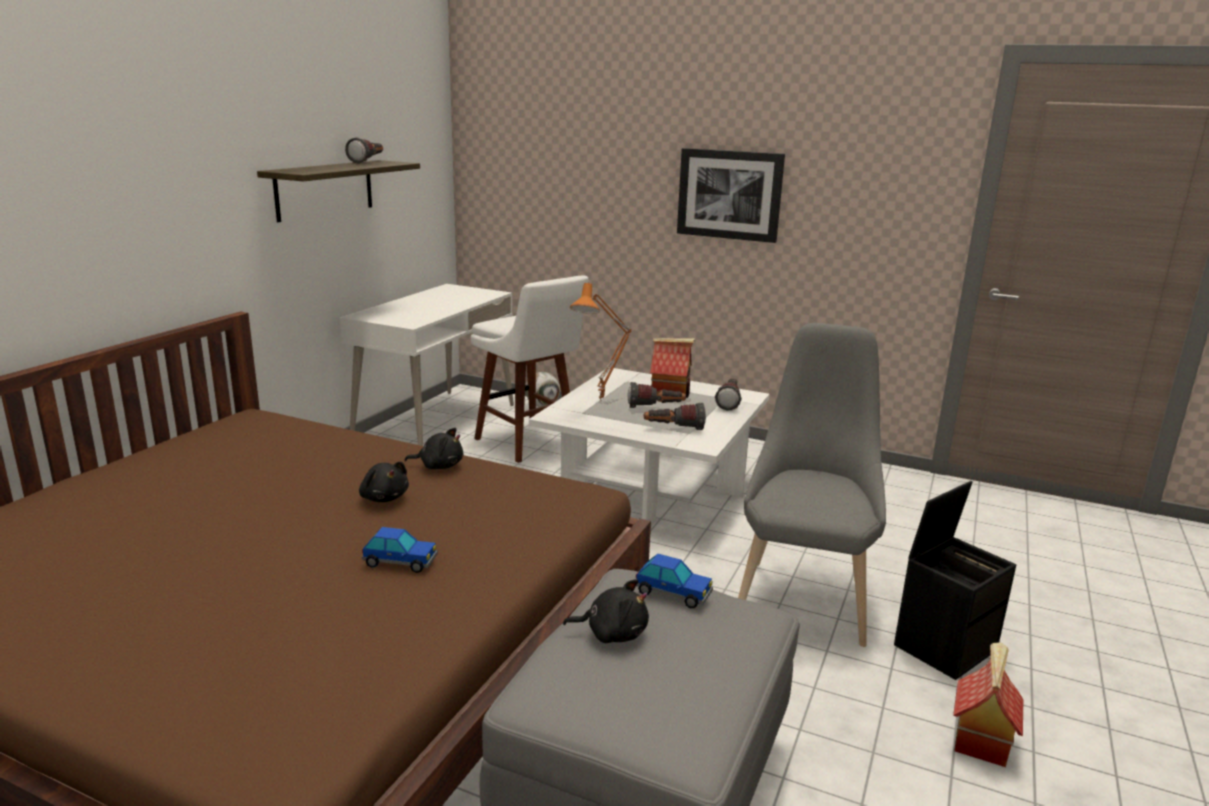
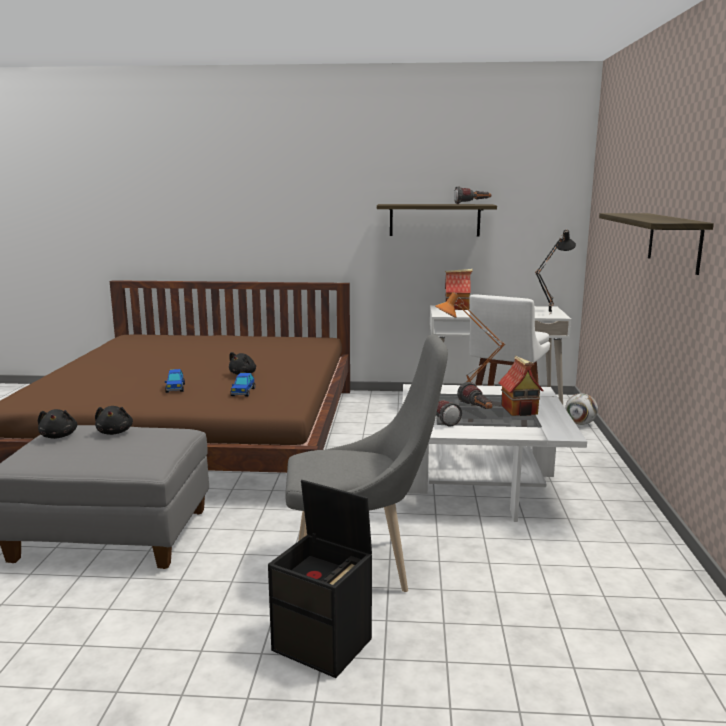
camera: 70 degrees right, 5 degrees down
(439, 466) = (294, 376): black plush toy -> black plush toy (59, 436)
(478, 293) = (549, 313): none -> black table lamp
(673, 593) = (158, 438): toy car -> toy car (243, 392)
(729, 194) = (674, 241): picture -> shelf
(729, 402) = (533, 429): flashlight -> none
(979, 740) = (189, 663): toy house -> toy house (457, 308)

